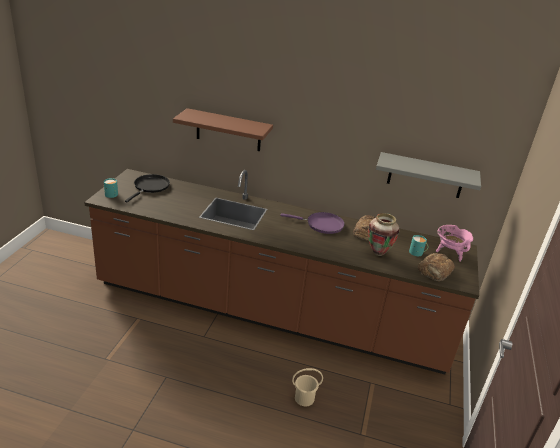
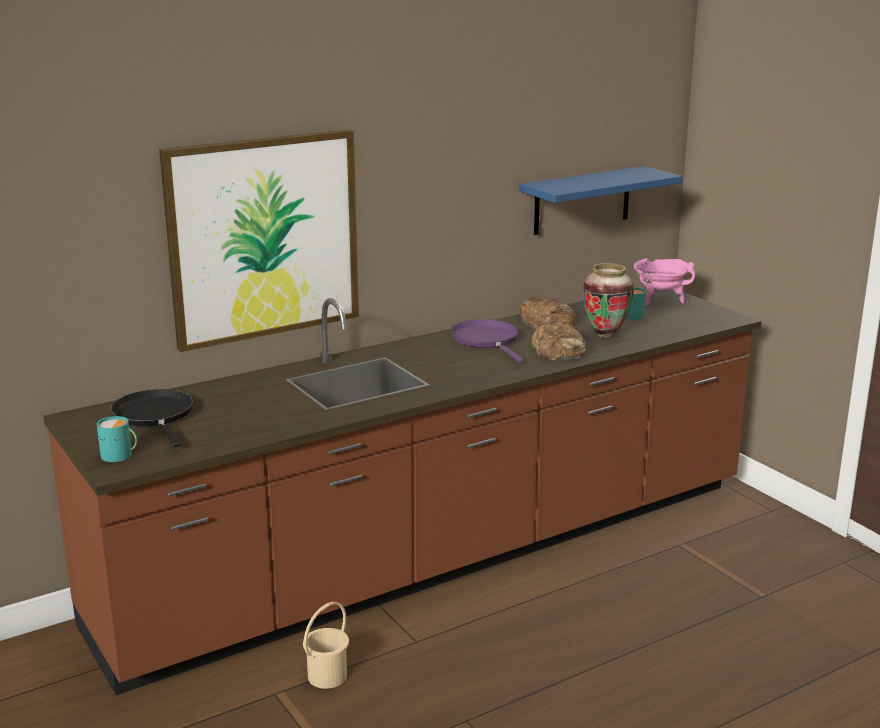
camera: 45 degrees left, 10 degrees down
(228, 130) = (264, 238): brown shelf -> picture
(304, 398) = (652, 609): beige bucket -> beige bucket (326, 676)
(322, 225) = (487, 340): purple frying pan -> purple frying pan turned 75 degrees counterclockwise
(425, 176) = (582, 200): grey shelf -> blue shelf
(435, 271) = (686, 321): bread -> bread (559, 350)

